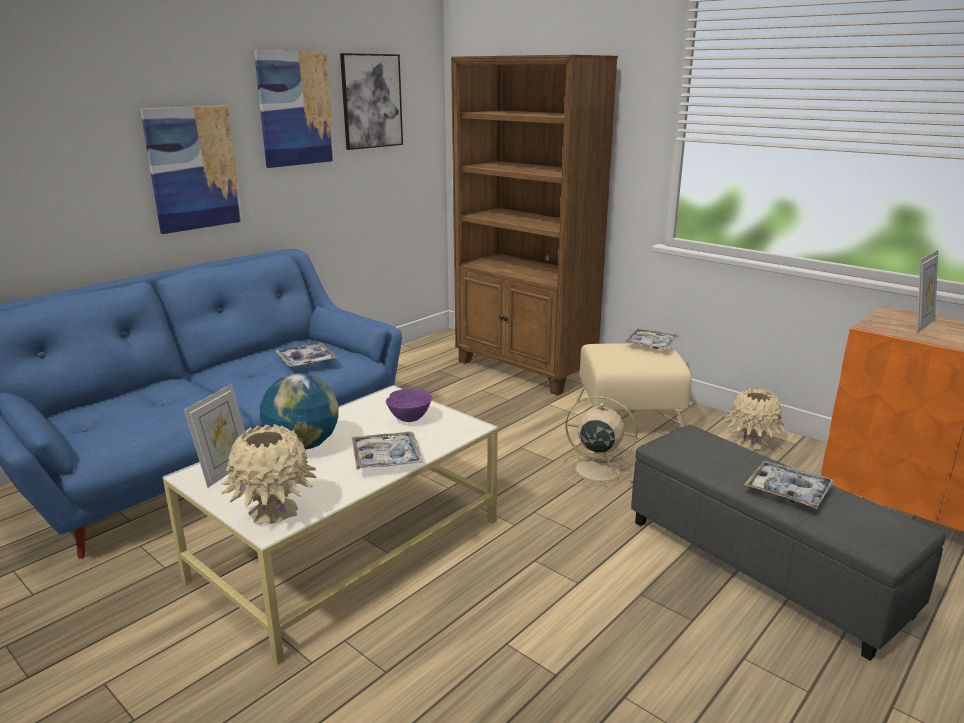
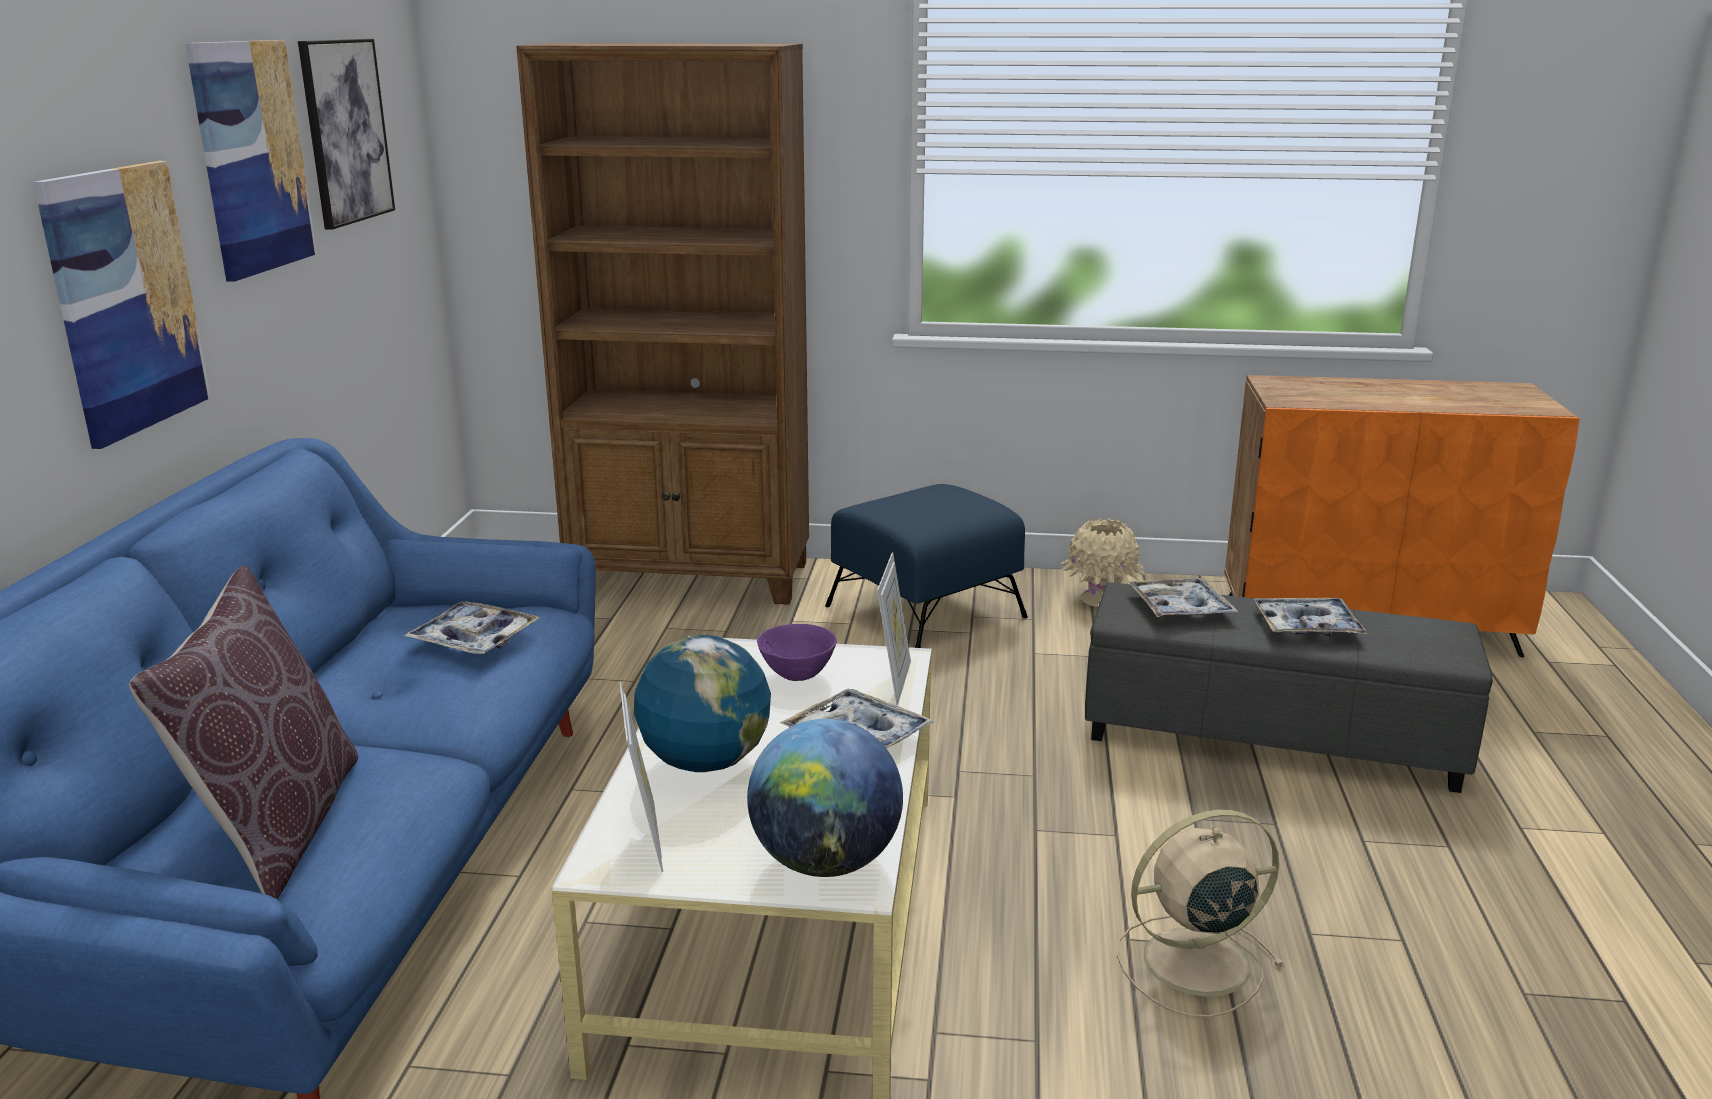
camera: 35 degrees left, 0 degrees up
(126, 415) = (277, 827): none -> brown pillow
(274, 512) = (825, 862): beige vase -> globe
(595, 469) = (965, 690): beige fan -> beige fan (1191, 963)
(629, 420) = (927, 611): beige ottoman -> blue ottoman
(651, 345) = (936, 489): tray -> tray (1180, 608)
(919, 324) = (1318, 390): picture frame -> picture frame (894, 681)

